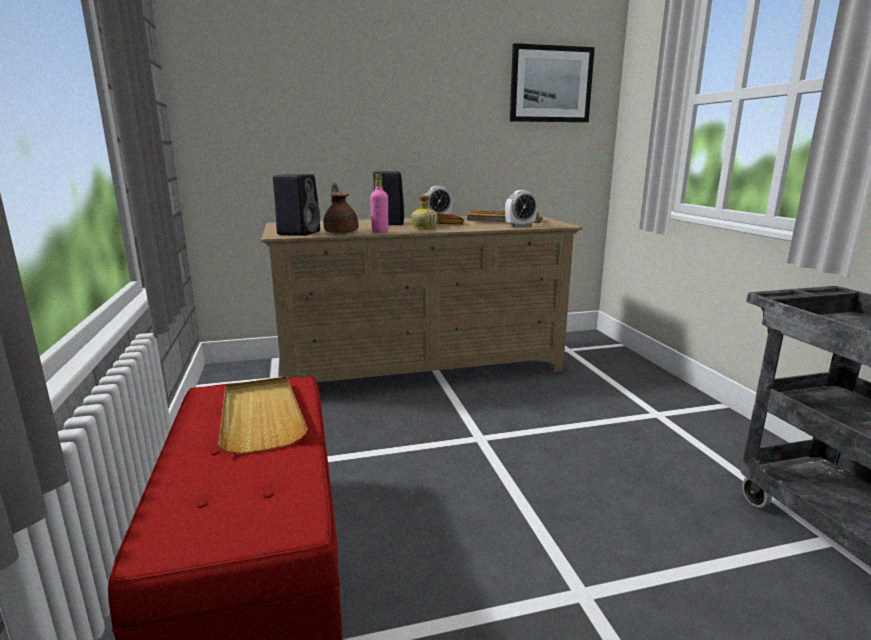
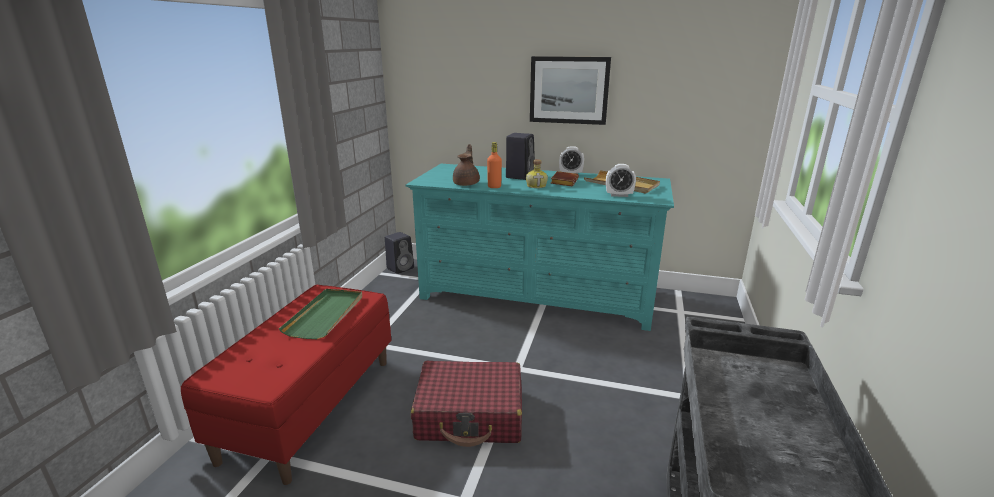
camera: 30 degrees right, 5 degrees up
(261, 416) = (326, 315): beige tray -> green tray
(299, 233) = (439, 180): black speaker -> black speaker (401, 268)
(380, 231) = (494, 187): pink bottle -> orange bottle
(421, 366) = (536, 295): beige dresser -> turquoise dresser
(483, 500) = (470, 415): none -> red suitcase
(550, 84) = (700, 55): picture -> picture (569, 90)

